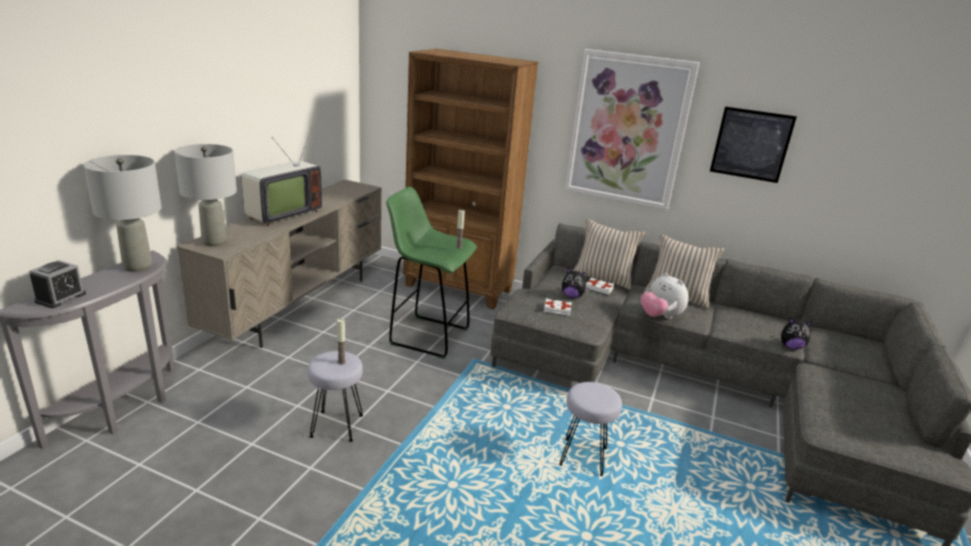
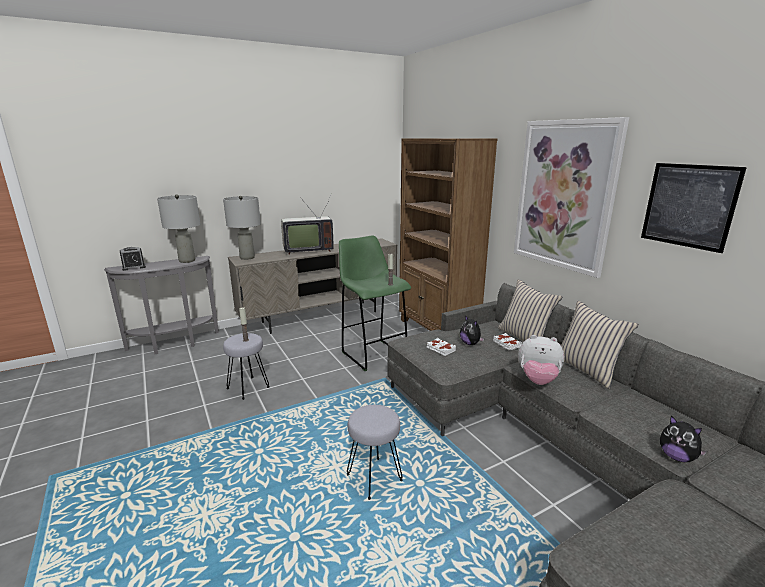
camera: 40 degrees right, 5 degrees down
(660, 316) = (538, 380): plush toy -> plush toy turned 75 degrees counterclockwise

